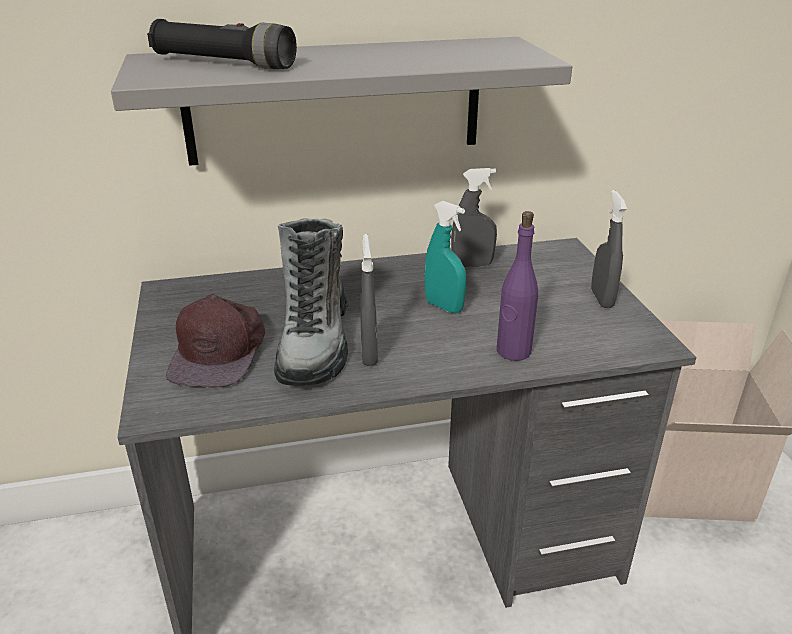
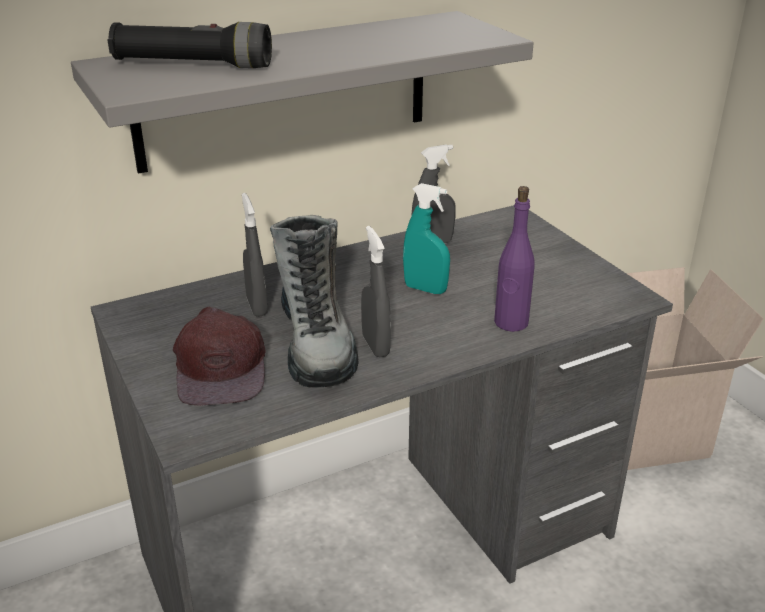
camera: 15 degrees left, 0 degrees up
(602, 299) = (569, 261): grey spray bottle -> grey spray bottle (257, 306)

